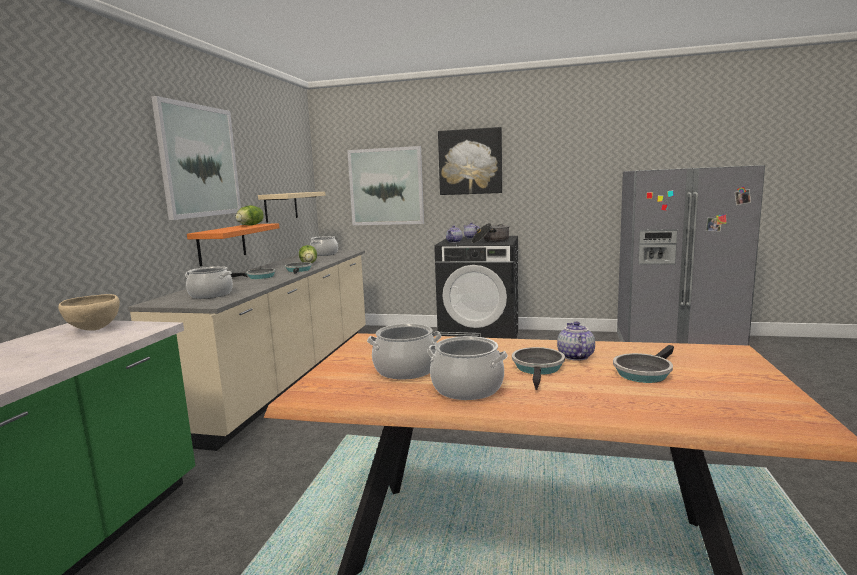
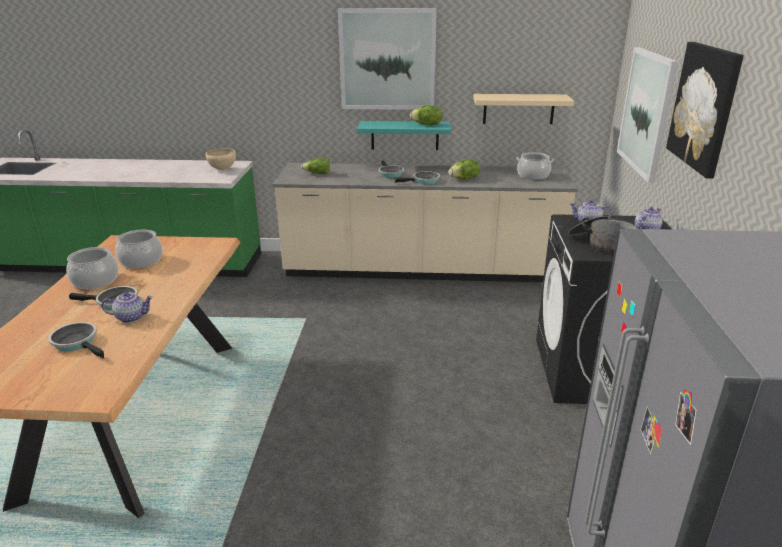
camera: 80 degrees right, 15 degrees up
(211, 295) = (317, 174): cooking pot -> lettuce
(222, 244) = (404, 135): orange shelf -> turquoise shelf

